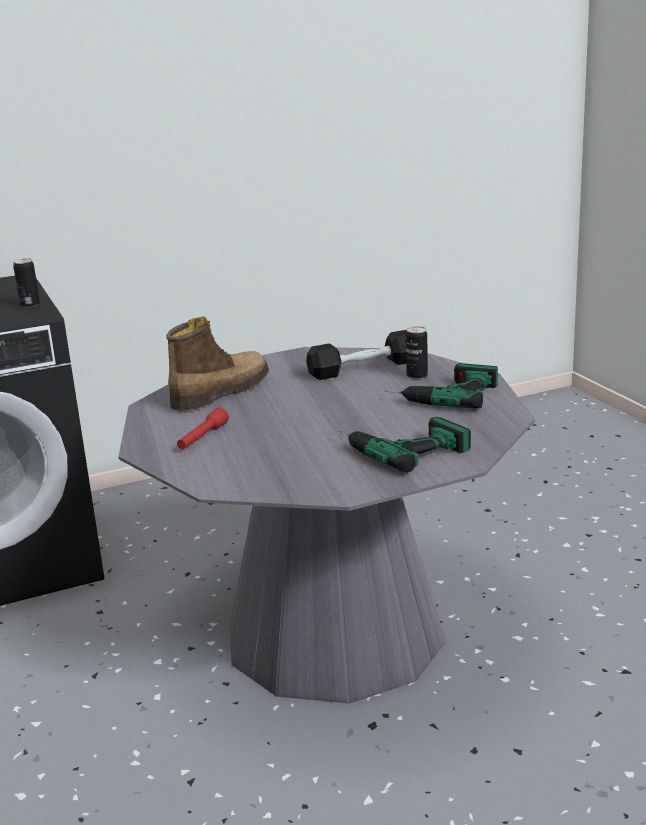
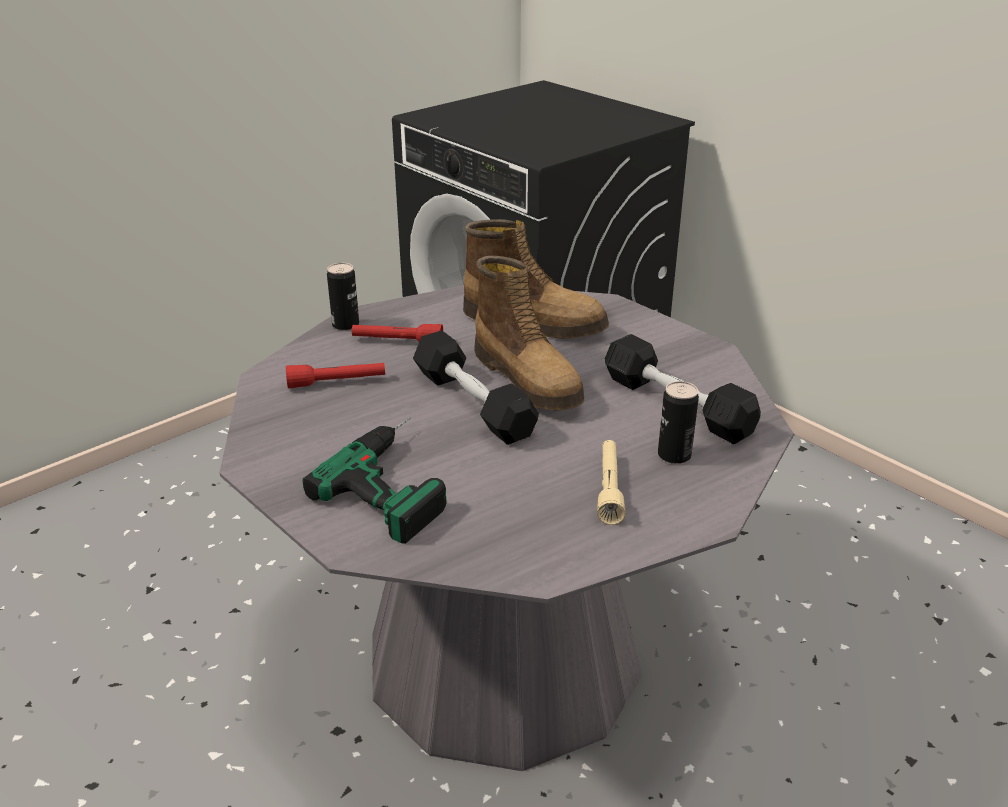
camera: 70 degrees right, 10 degrees up
(30, 305) = (575, 146): can -> can (345, 325)
(248, 461) = (337, 382): none -> red flashlight
(300, 401) = (529, 380): none -> boot
(318, 419) = (473, 404): none -> black dumbbell
(441, 394) = (609, 489): power drill -> beige flashlight

